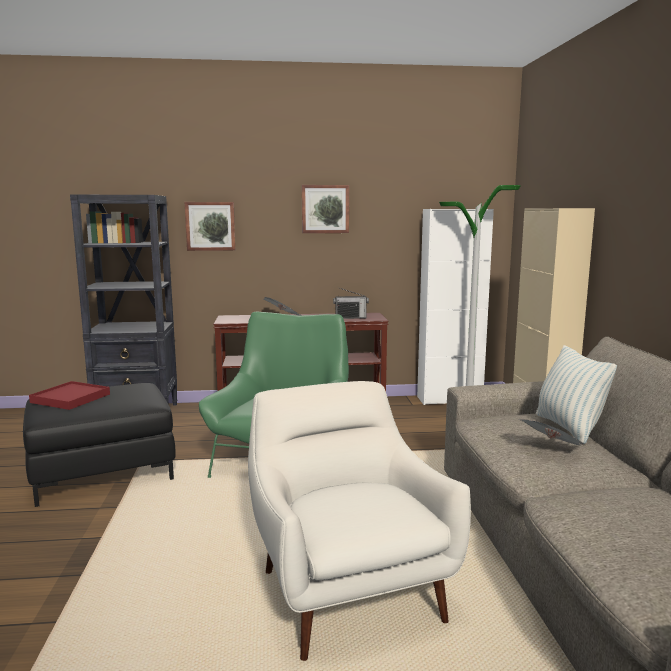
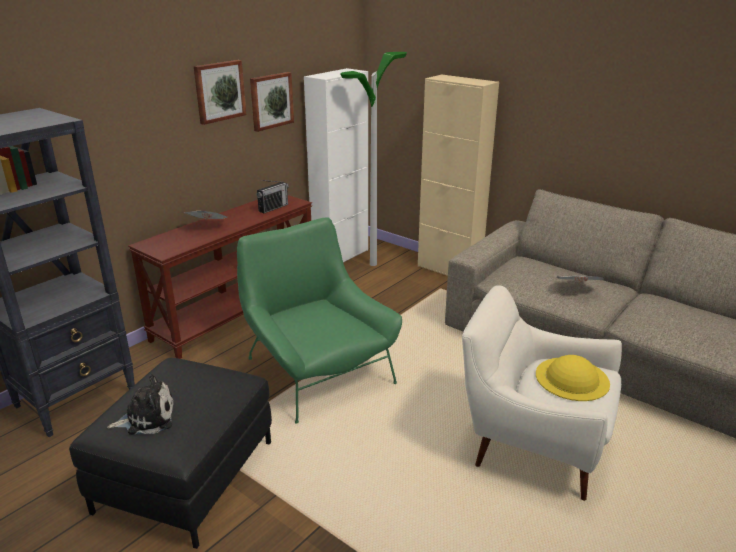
camera: 45 degrees left, 15 degrees up
(70, 398) = (147, 418): red tray -> plush toy
(210, 226) = (100, 136): picture -> picture (271, 101)
(371, 502) = (572, 378): none -> yellow hat
(568, 428) = (551, 266): pillow -> none

